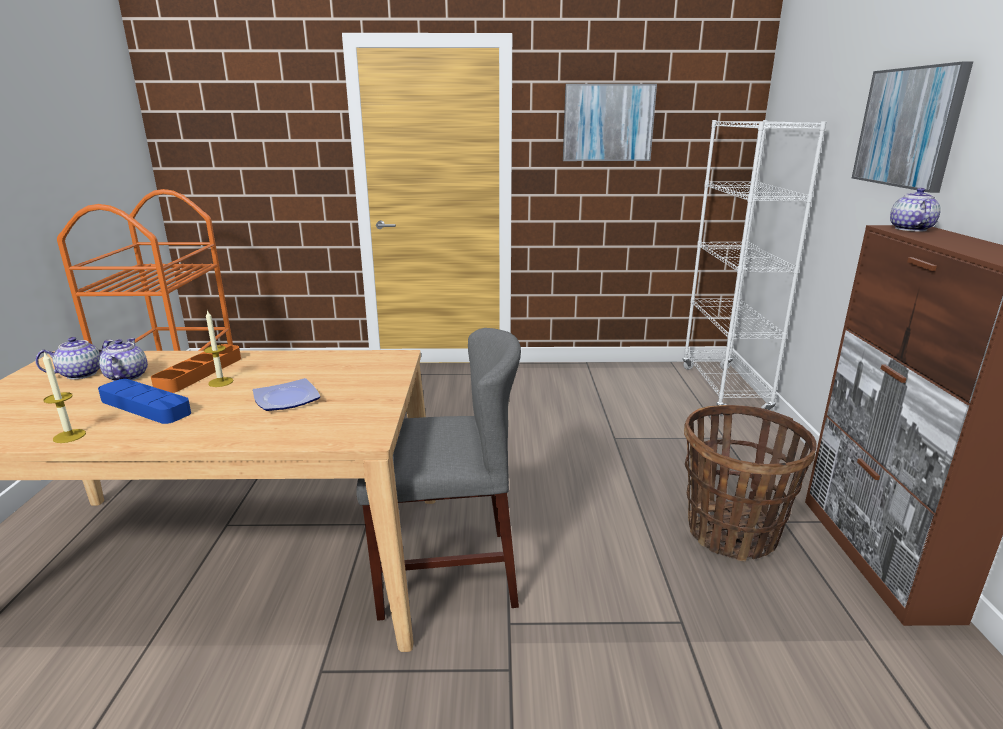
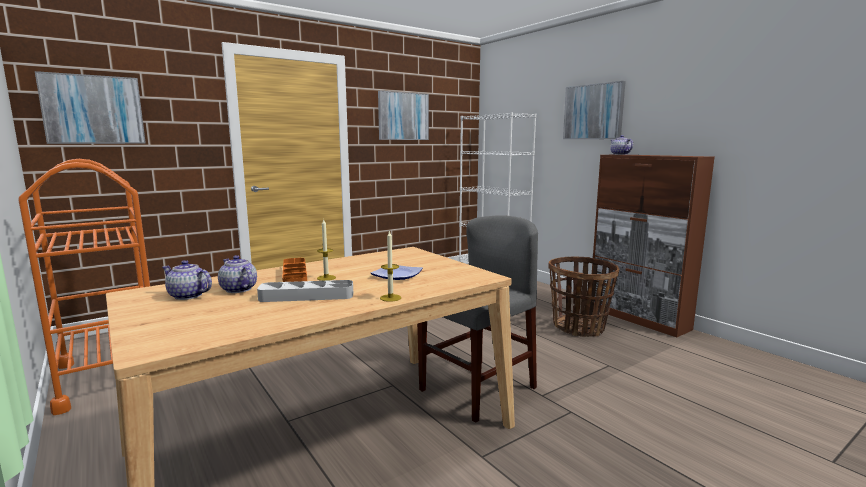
camera: 35 degrees left, 10 degrees down
(69, 436) = (294, 317): candle -> candle (390, 298)
(81, 374) = (188, 296): teapot -> teapot turned 90 degrees counterclockwise
(145, 406) = (307, 296): blue tray -> grey tray
(211, 128) = (93, 110): none -> picture

